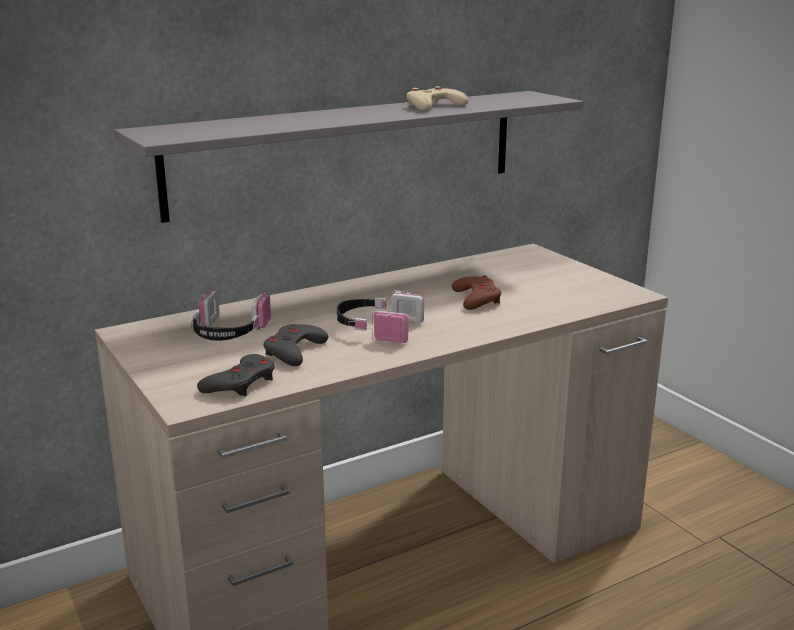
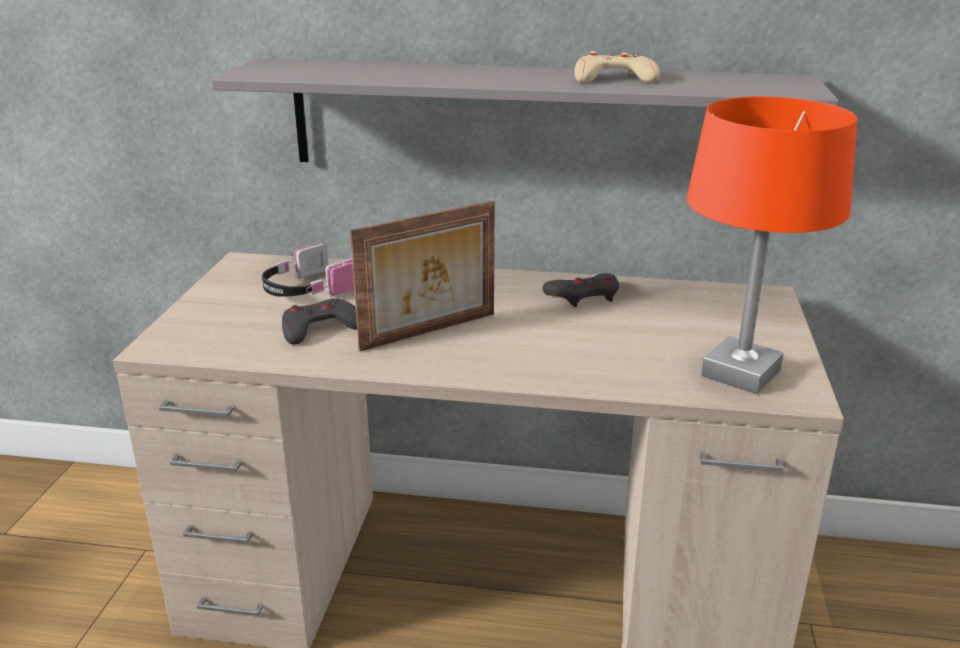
camera: 40 degrees right, 5 degrees up
(240, 383) = (225, 343): grey game controller -> grey game controller (584, 296)
(377, 329) = (430, 332): headphones -> picture frame
(476, 298) = (591, 334): brown game controller -> none
(588, 292) = (740, 373): none -> orange table lamp

